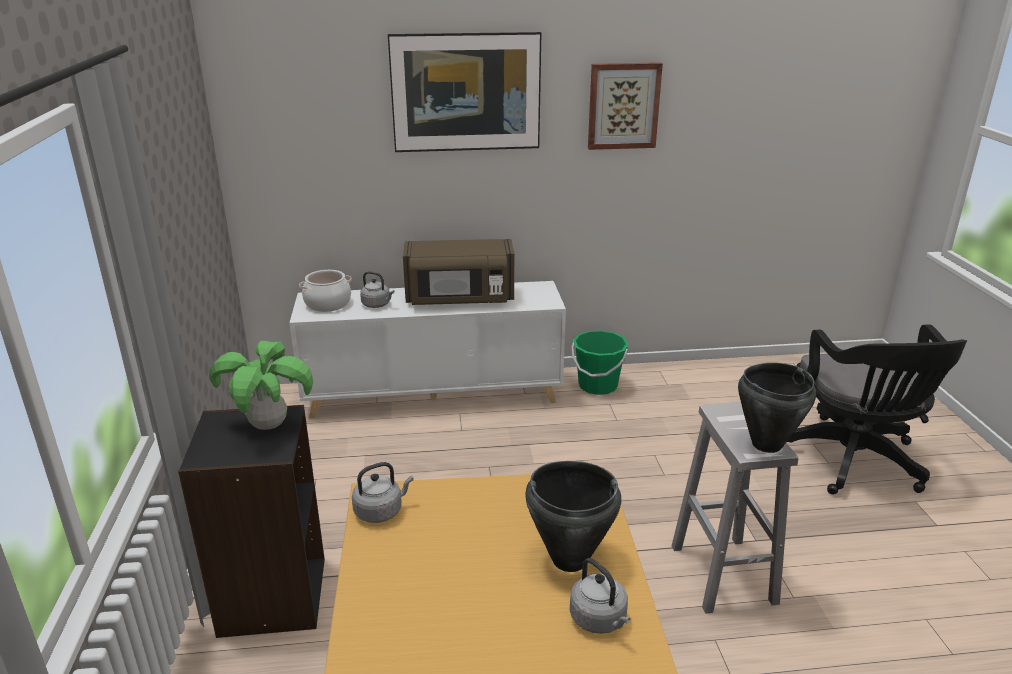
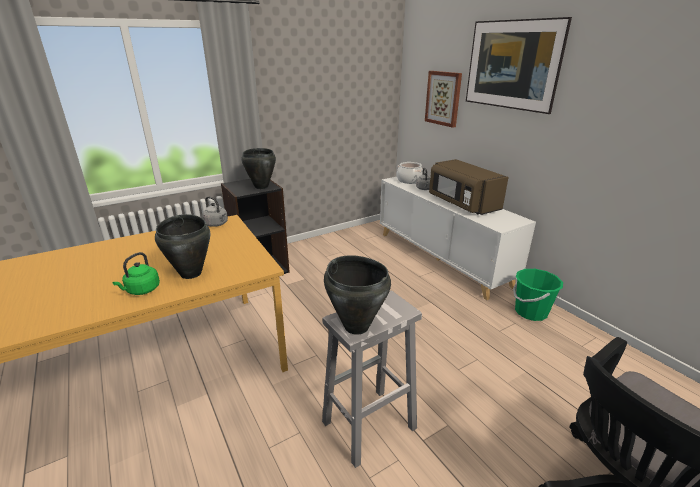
camera: 65 degrees right, 0 degrees up
(269, 425) = (261, 187): potted plant -> black cooking pot
(600, 620) = (141, 290): grey kettle -> green kettle
(623, 106) = (629, 87): picture -> picture (443, 98)

